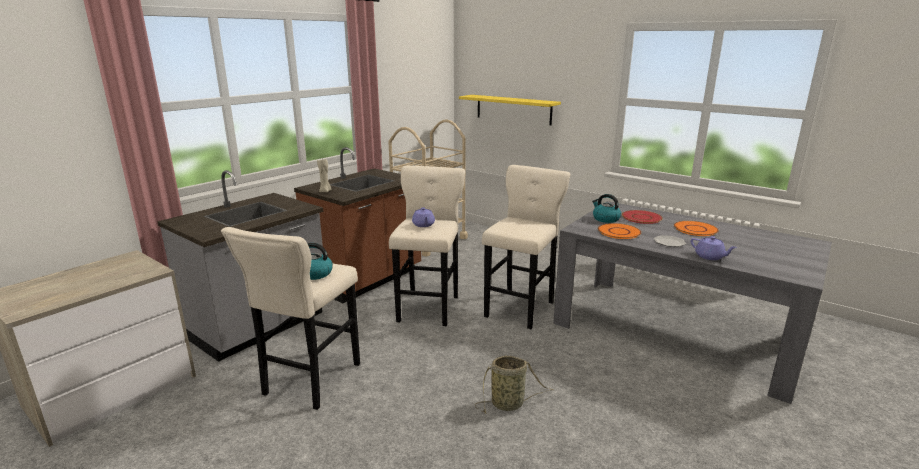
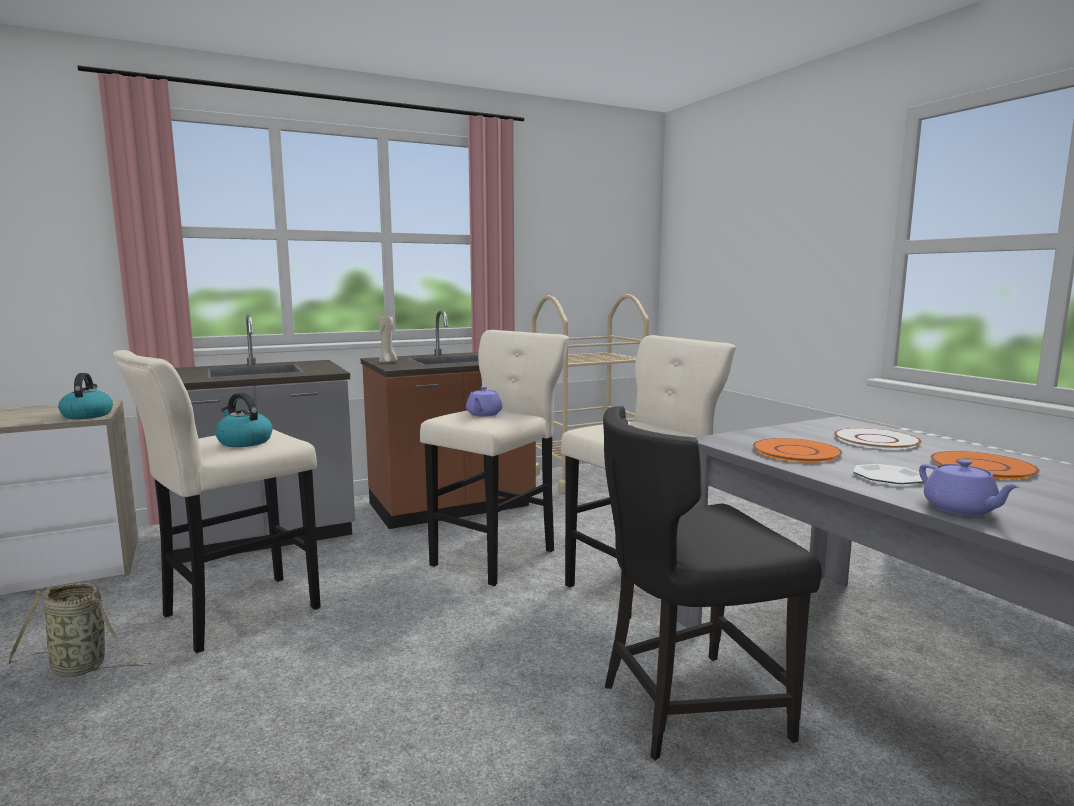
camera: 25 degrees right, 10 degrees down
(509, 404) = (469, 732): basket -> basket (83, 668)
(513, 109) = (733, 280): yellow shelf -> none
(591, 364) = (687, 707): none -> black chair
(605, 219) = (795, 435): kettle -> kettle (87, 415)
(641, 217) = (875, 440): red plate -> white plate

